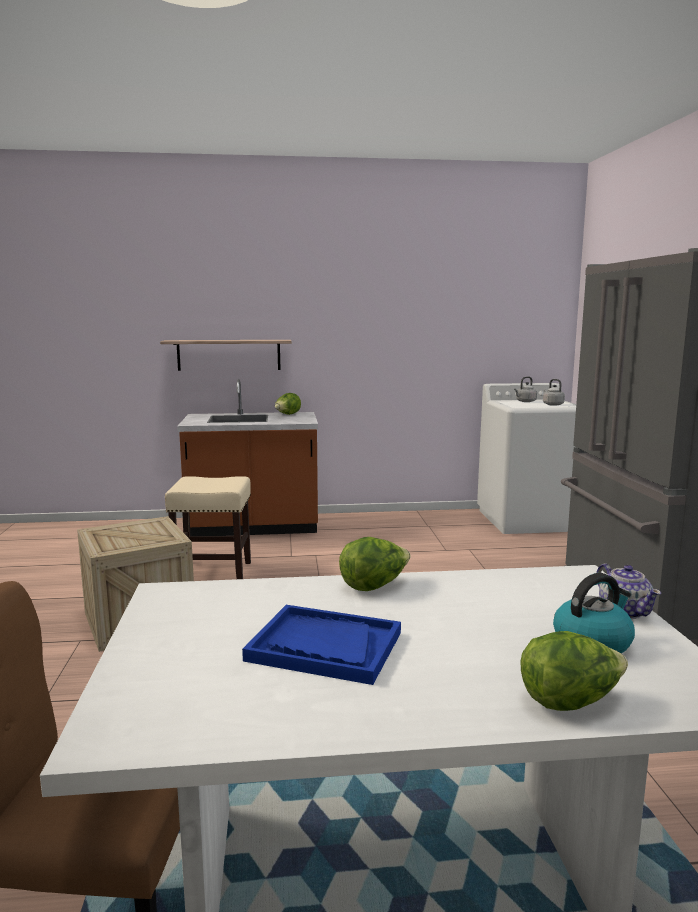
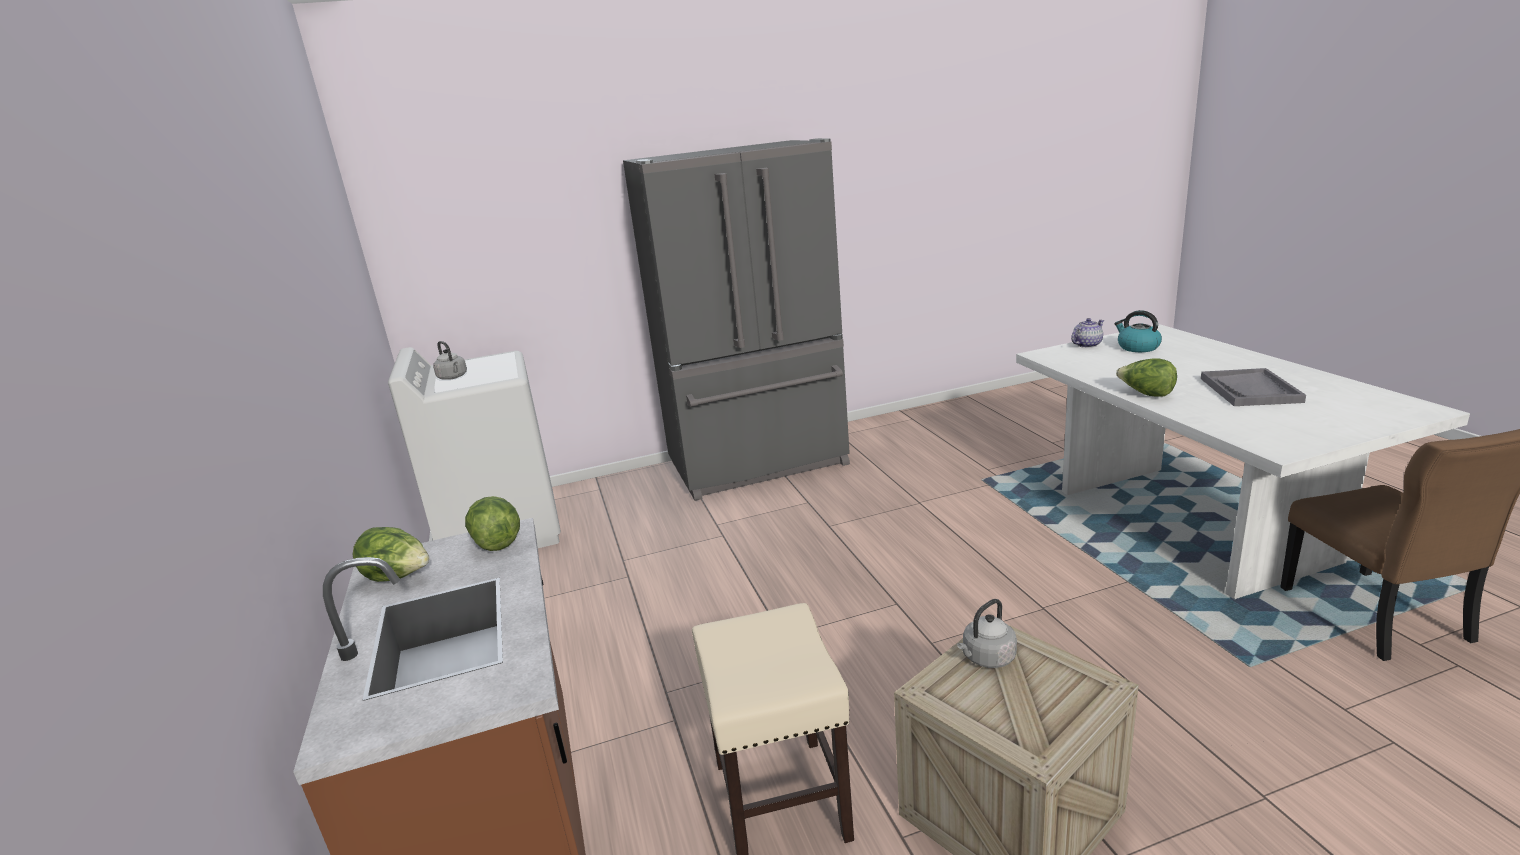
camera: 100 degrees left, 10 degrees up
(229, 355) = (243, 530): shelf -> none
(324, 646) = (1250, 390): blue tray -> grey tray
(552, 404) = (490, 363): grey kettle -> grey kettle (987, 658)
(570, 701) = (1206, 347): lettuce -> lettuce (496, 542)

